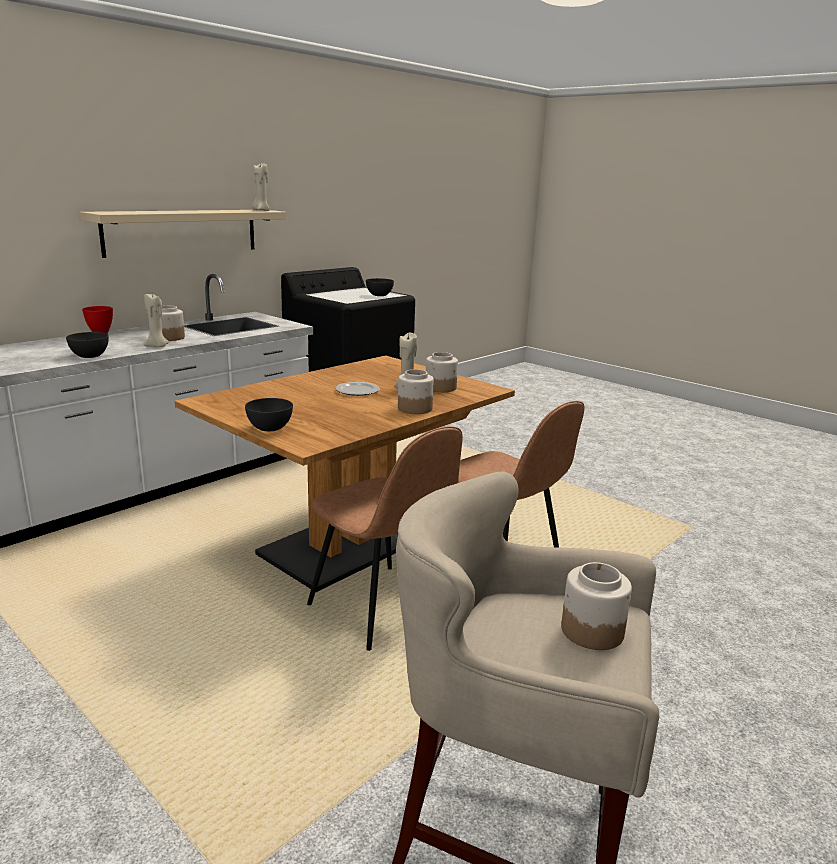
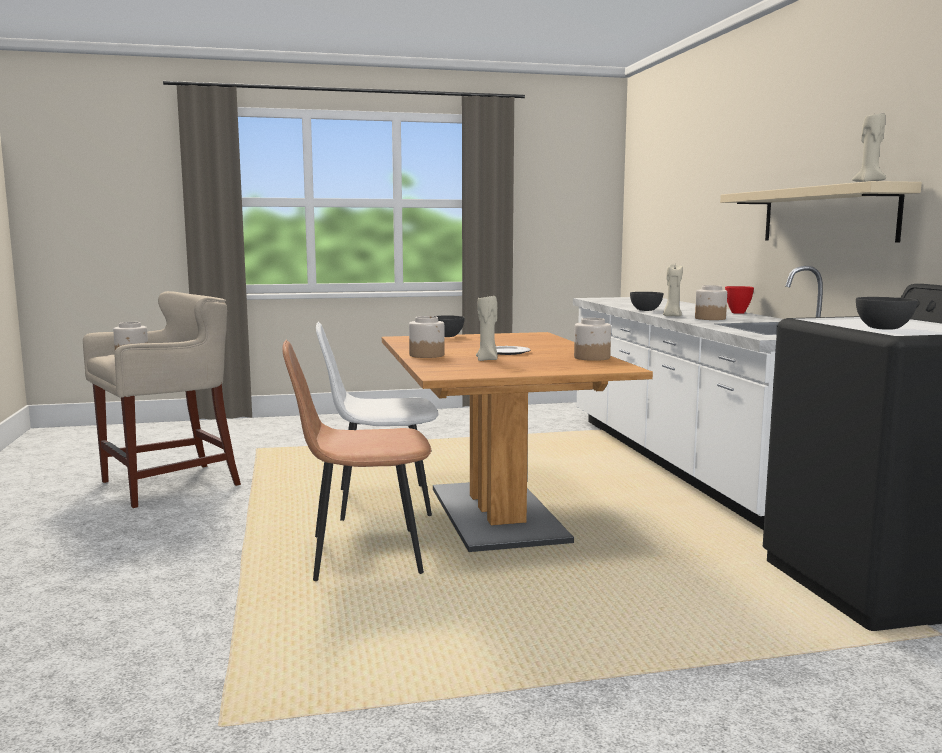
camera: 125 degrees right, 10 degrees down
(382, 607) = (380, 502): brown chair -> white chair
(441, 388) = (475, 366): jar -> jar (591, 358)

